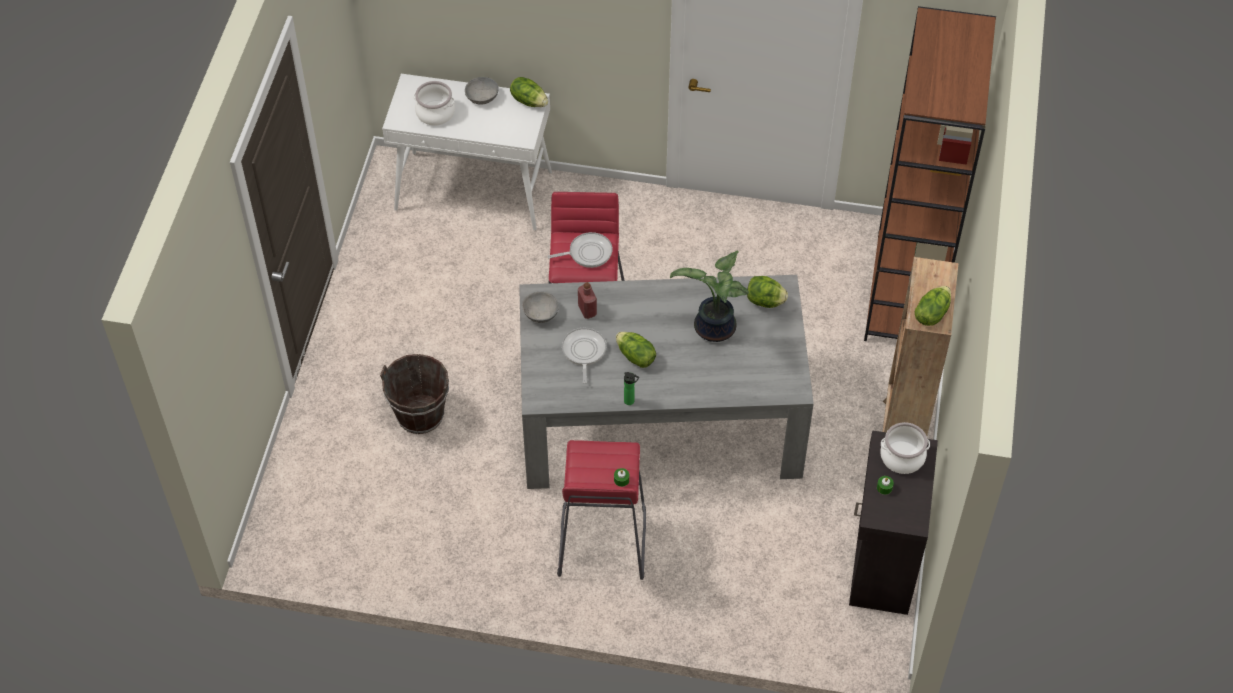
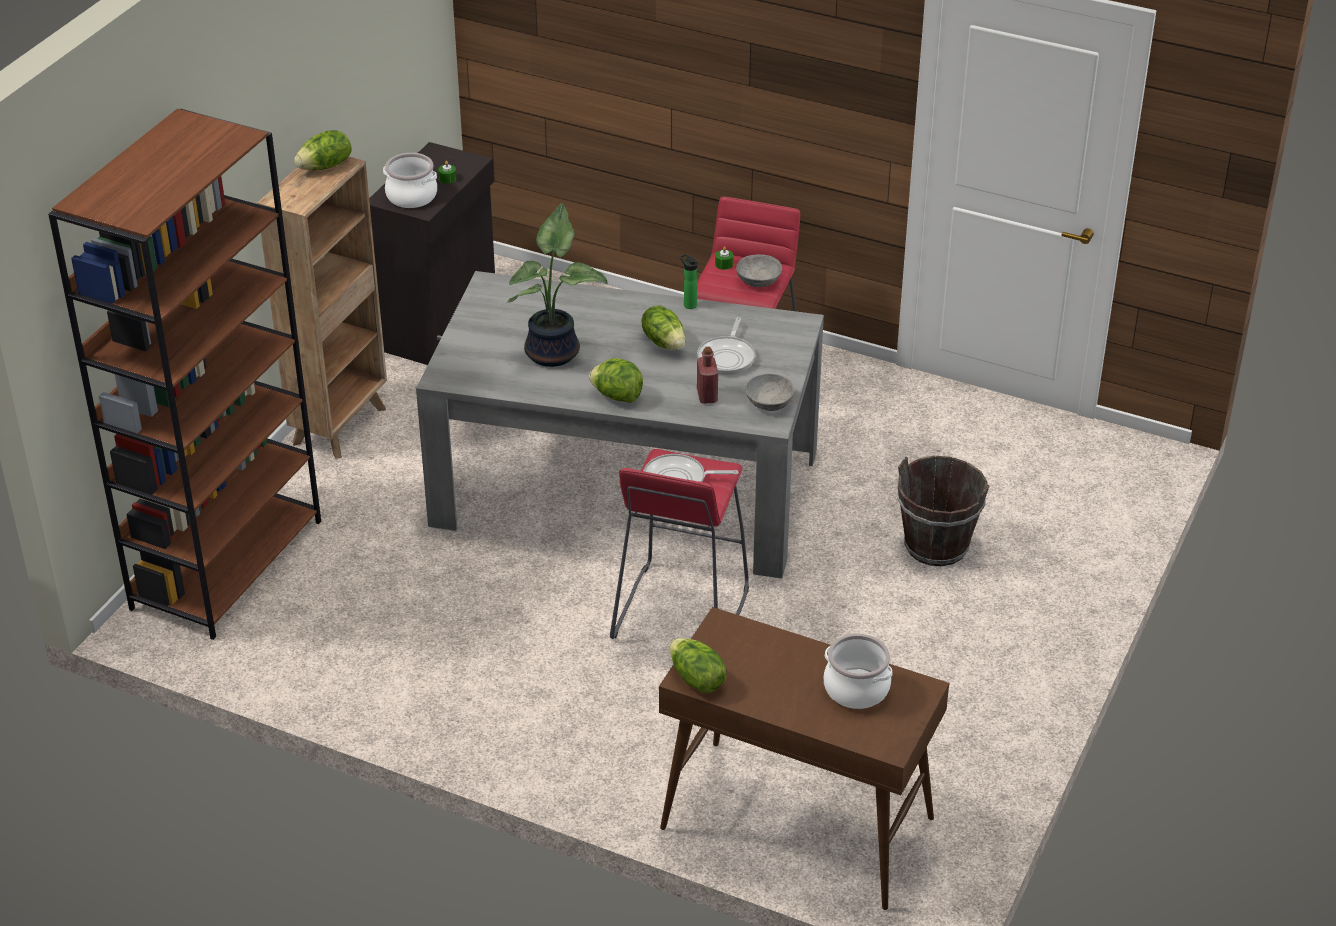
camera: 165 degrees left, 15 degrees down
(474, 191) = (795, 824): white console table -> brown console table
(482, 97) = (772, 699): grey bowl -> grey bowl (758, 281)
(765, 301) = (474, 367): lettuce -> lettuce (617, 396)

